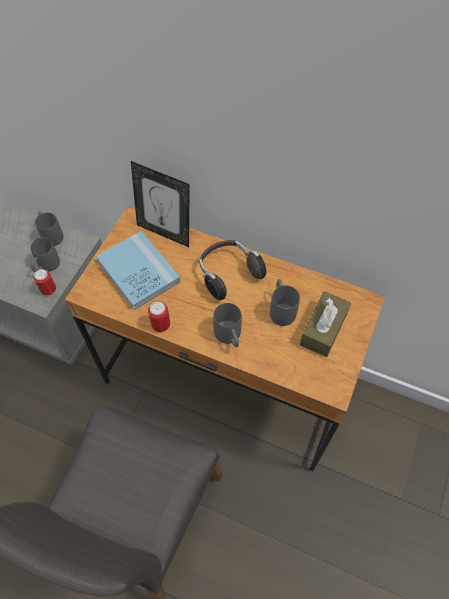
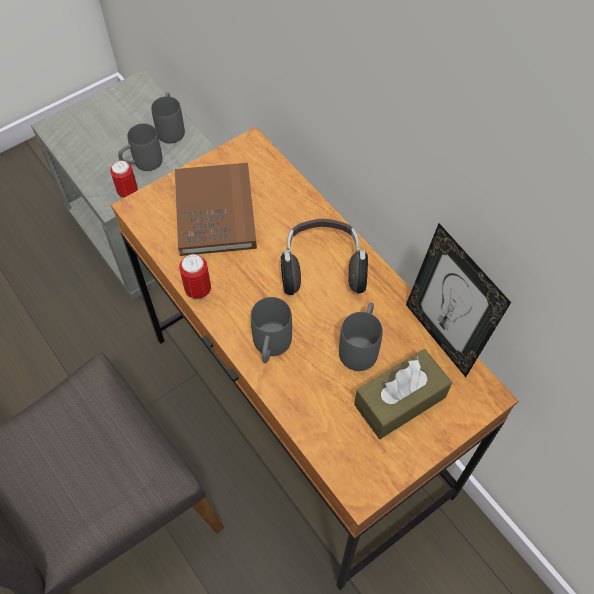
camera: 30 degrees right, 0 degrees up
(138, 271) = (215, 212): blue book -> brown book
(165, 232) = (278, 178): picture frame -> picture frame (441, 336)

